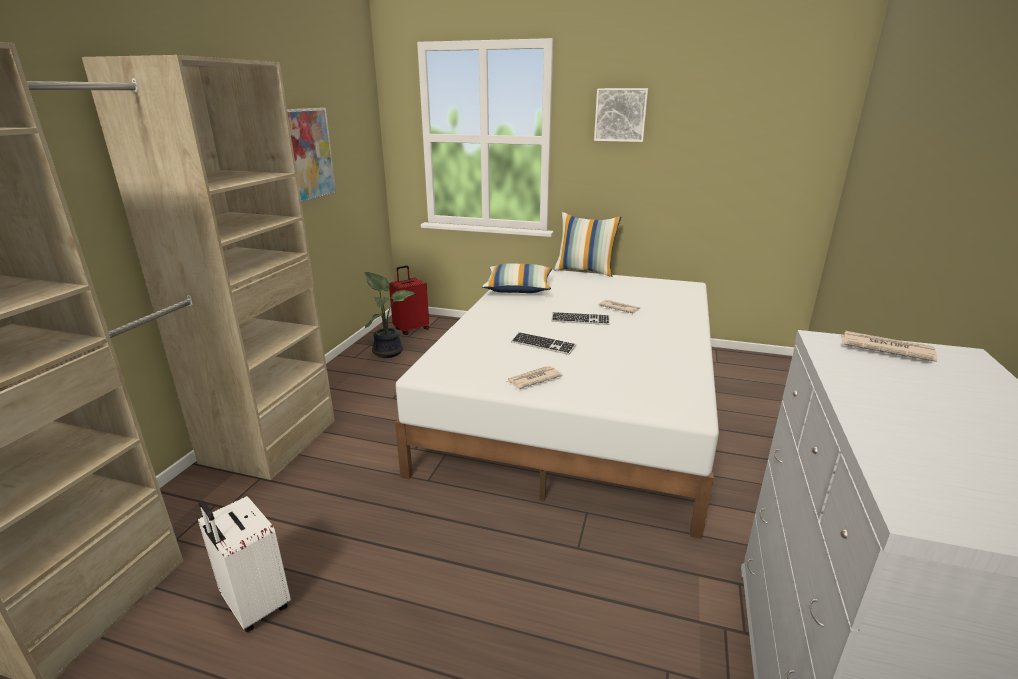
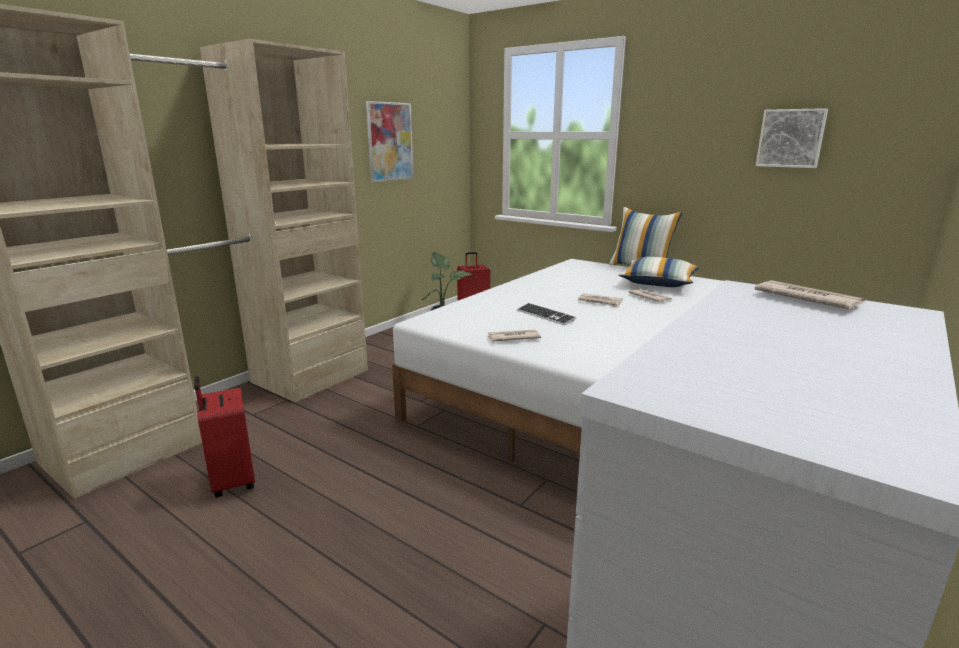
camera: 20 degrees right, 5 degrees down
(254, 605) = (232, 482): white suitcase -> red suitcase
(518, 289) = (560, 274): pillow -> pillow (658, 283)
(580, 320) = (600, 302): keyboard -> newspaper
(620, 115) = (689, 108): picture -> picture (790, 138)

